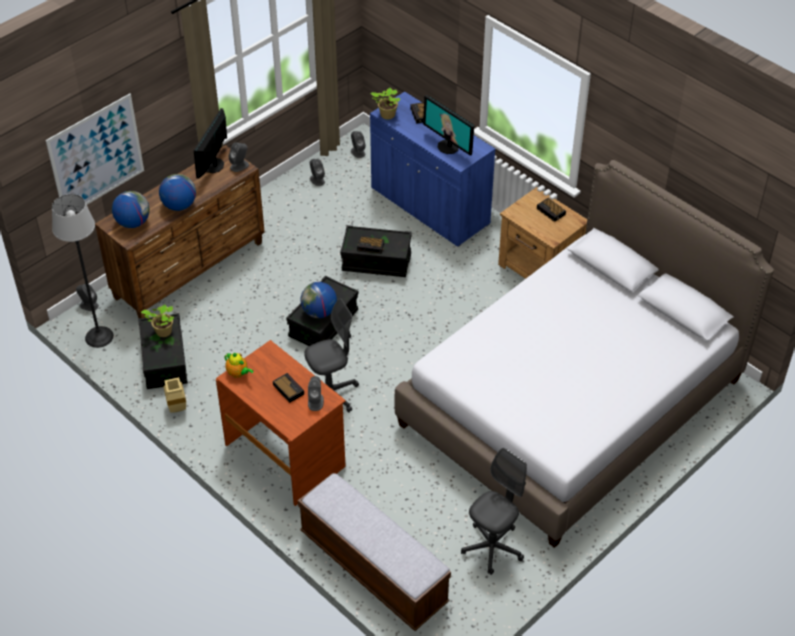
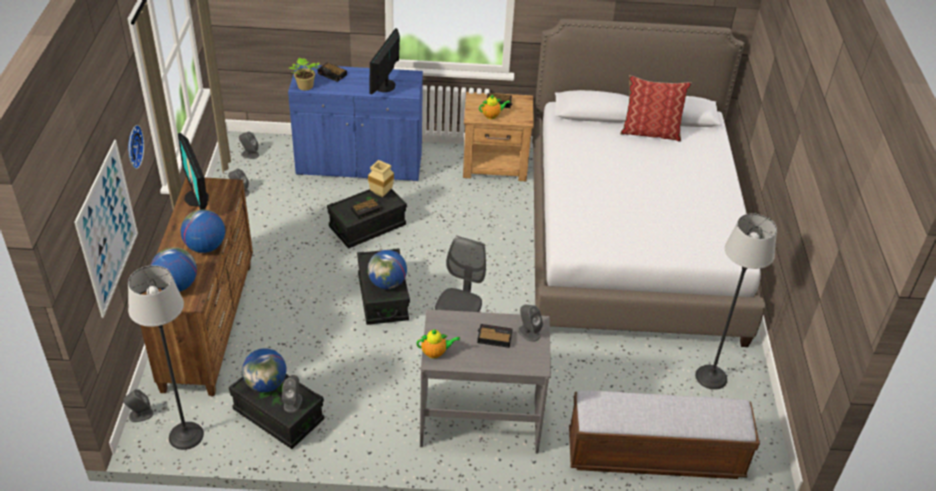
camera: 45 degrees left, 5 degrees down
(160, 103) = (132, 146): none -> wall clock
(162, 332) = (266, 384): potted plant -> globe
(178, 409) = (341, 447): beige vase -> beige vase (382, 194)
(239, 166) = (222, 186): grey speaker -> grey speaker (293, 402)
(286, 455) = (480, 419): brown desk -> grey desk
(448, 146) = (385, 86): monitor -> monitor turned 105 degrees clockwise
(492, 547) = (711, 377): grey office chair -> floor lamp
(530, 220) = (492, 115): none -> teapot
(639, 310) = (650, 132): none -> pillow

